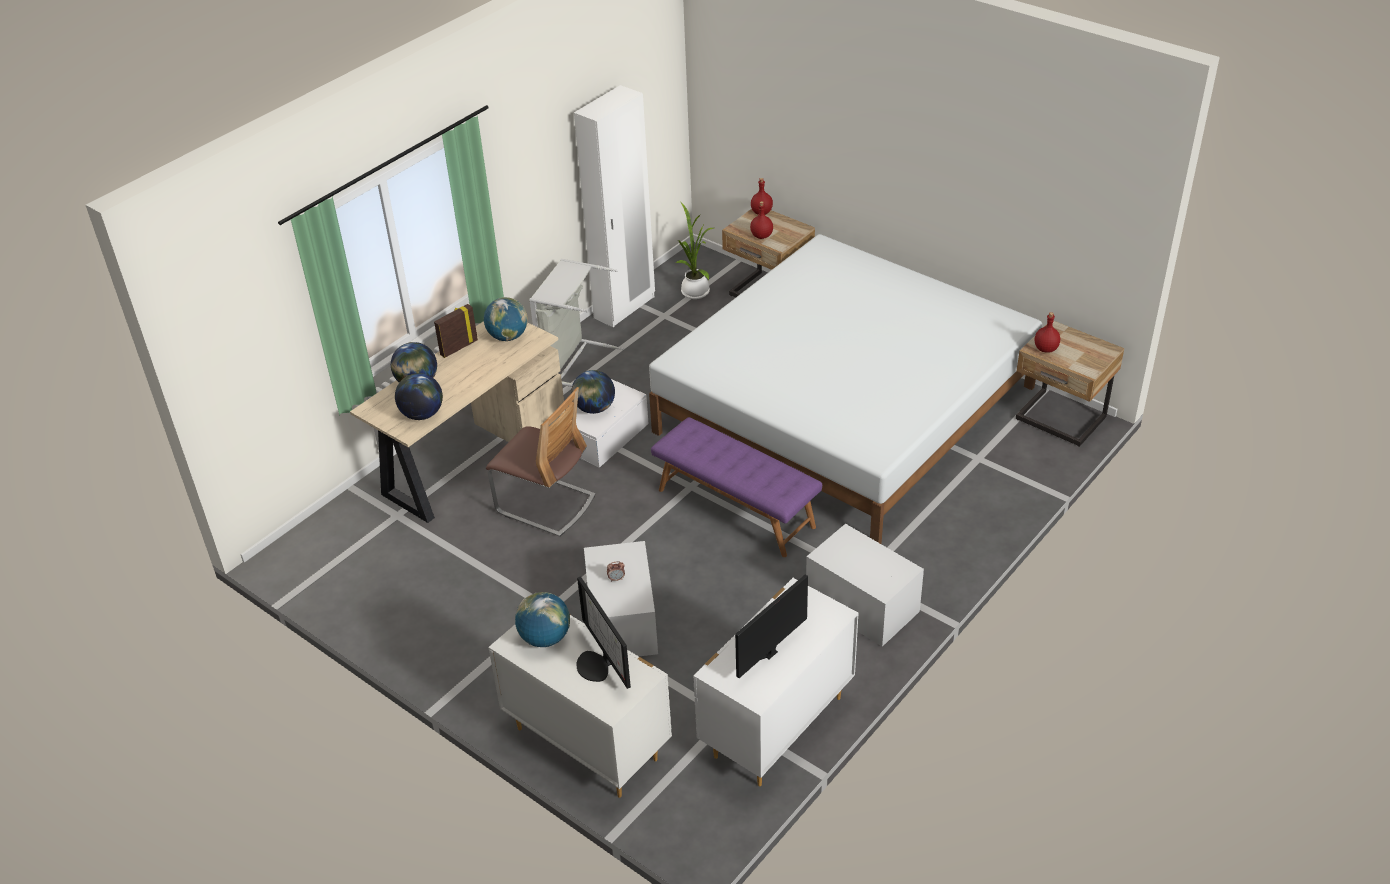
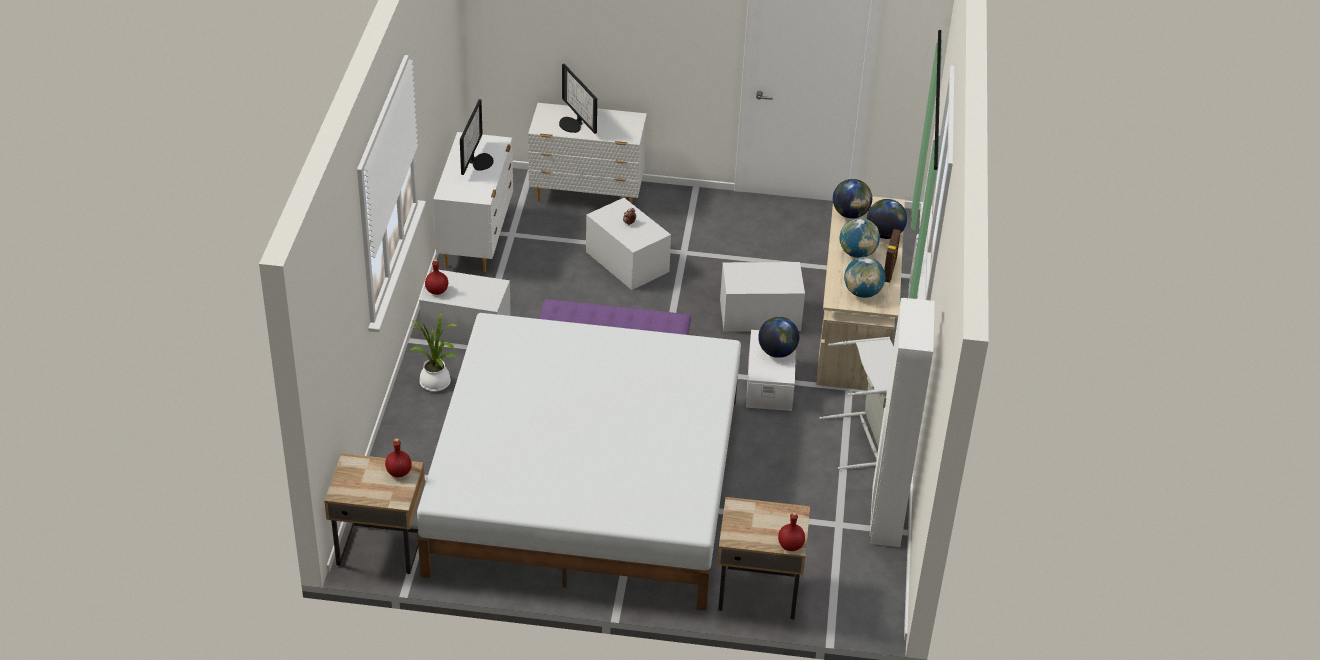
camera: 145 degrees right, 0 degrees up
(545, 504) = (759, 315): chair -> white storage box
(545, 638) = (617, 127): globe -> globe (857, 253)
(597, 665) = (573, 124): monitor -> monitor turned 150 degrees counterclockwise
(695, 290) = (838, 568): potted plant -> potted plant (436, 384)
(761, 236) = (762, 511): red bottle -> red bottle (436, 291)

